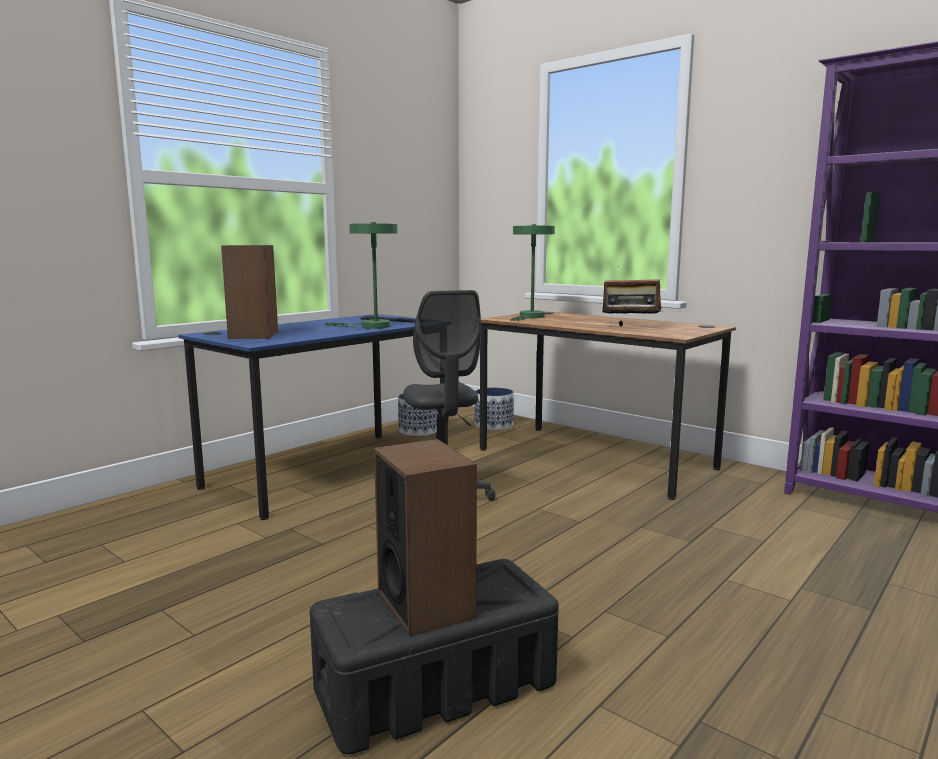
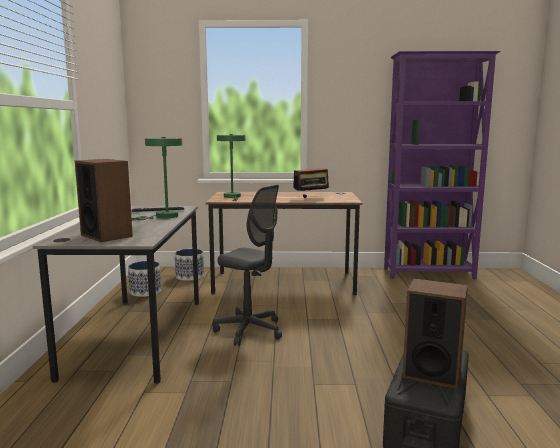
camera: 40 degrees left, 0 degrees up
(331, 471) = (138, 335): blue desk -> grey desk

